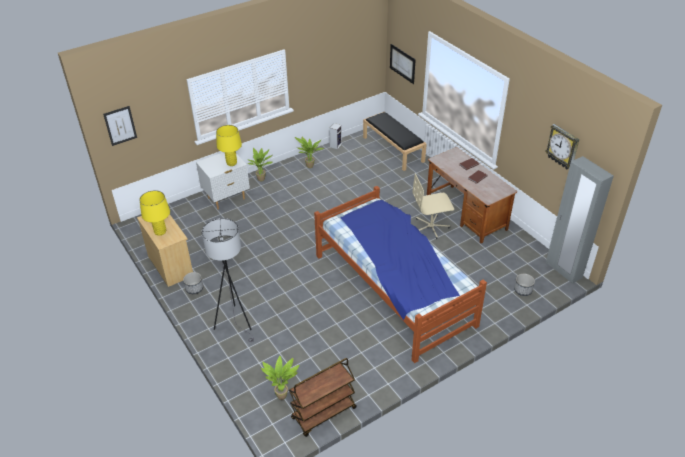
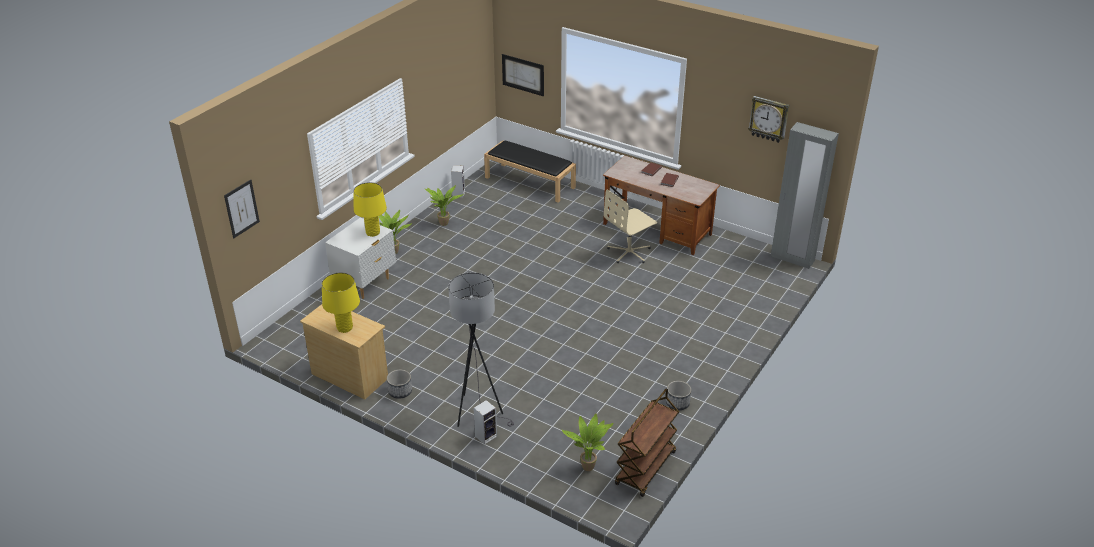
camera: 25 degrees left, 5 degrees down
(228, 343) = (486, 436): none -> speaker
(394, 289) = (633, 325): bed -> none
(522, 290) = (765, 288): planter -> planter (677, 403)

